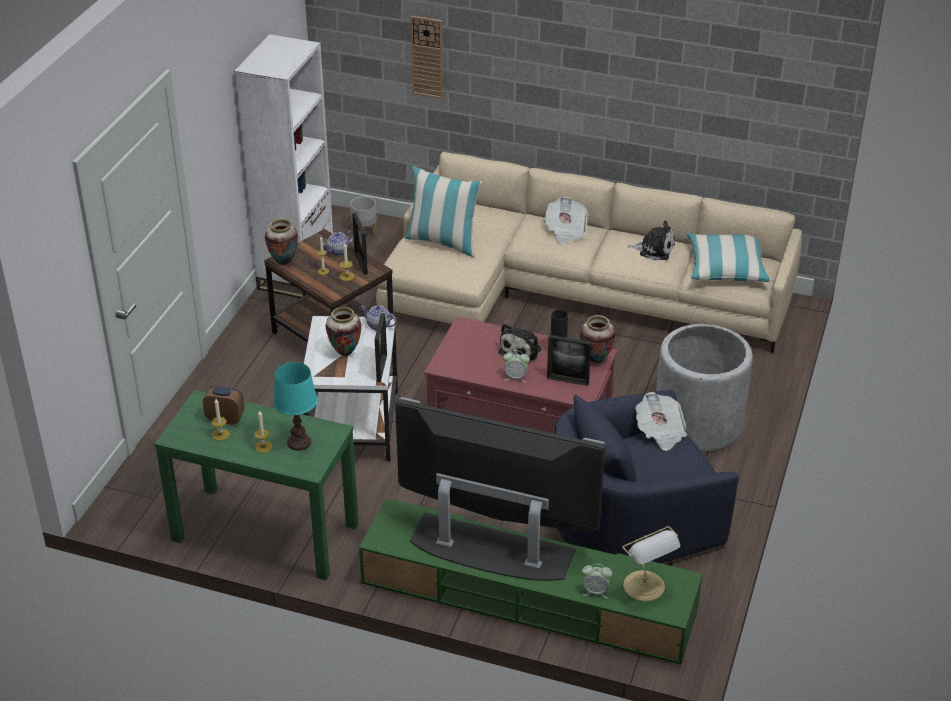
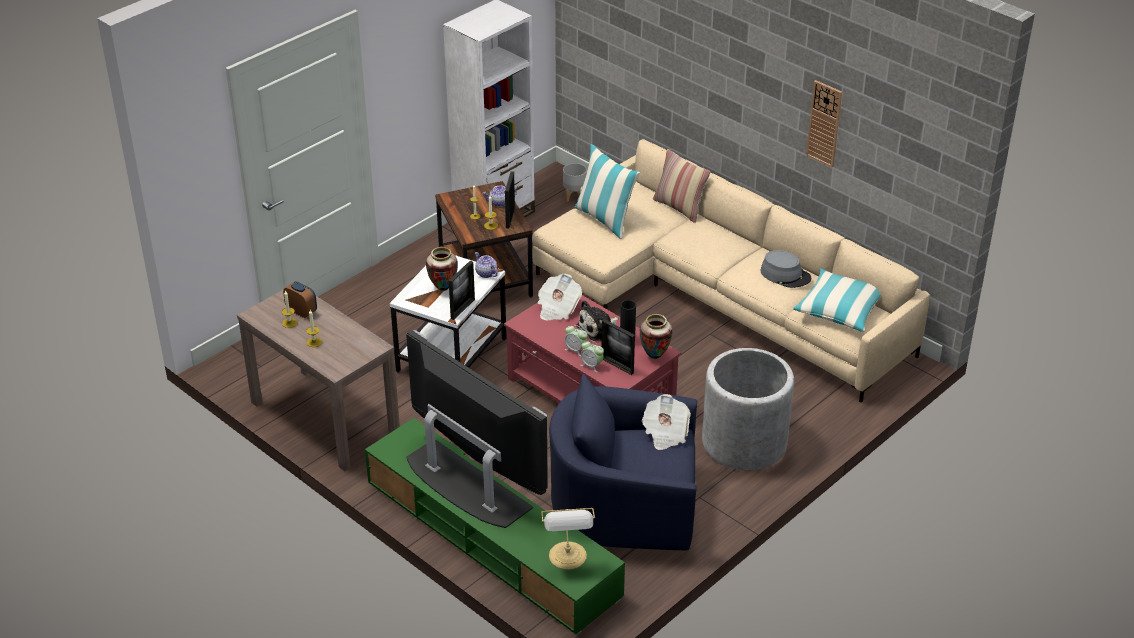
camera: 25 degrees right, 0 degrees up
(264, 532) = (324, 418): green console table -> brown console table
(283, 262) = (449, 200): vase -> none
(299, 443) = (342, 347): turquoise table lamp -> none
(427, 57) = (641, 49): wall clock -> wall clock (824, 123)
(506, 212) = (679, 207): none -> pillow
(565, 231) = (717, 238): newspaper -> newspaper (557, 308)
(595, 591) = (524, 546): alarm clock -> alarm clock (591, 365)
(654, 249) = (785, 275): plush toy -> grey hat

